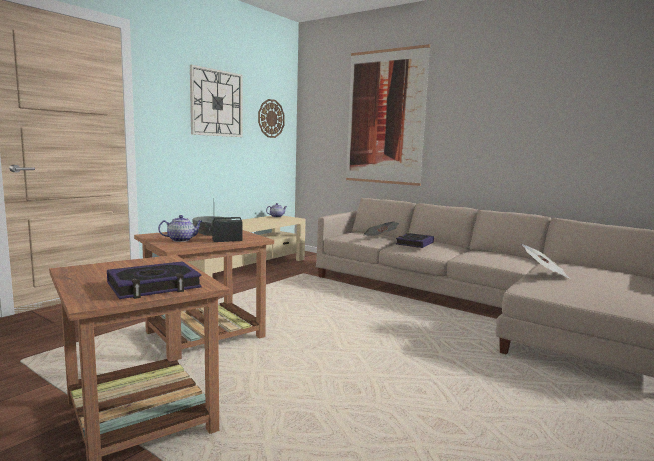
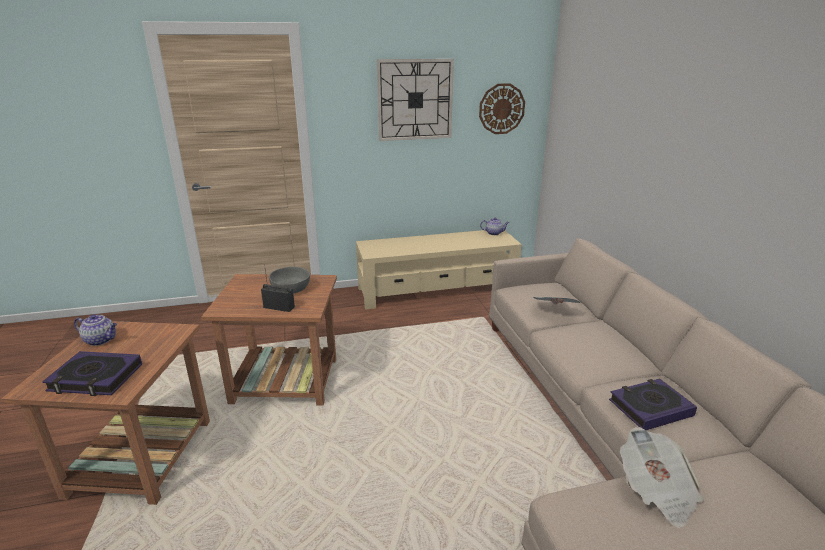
camera: 40 degrees right, 15 degrees up
(181, 240) = (248, 295): teapot -> teapot (101, 340)
(385, 117) = (633, 124): picture -> none
(414, 243) = (584, 336): book -> book (650, 408)

